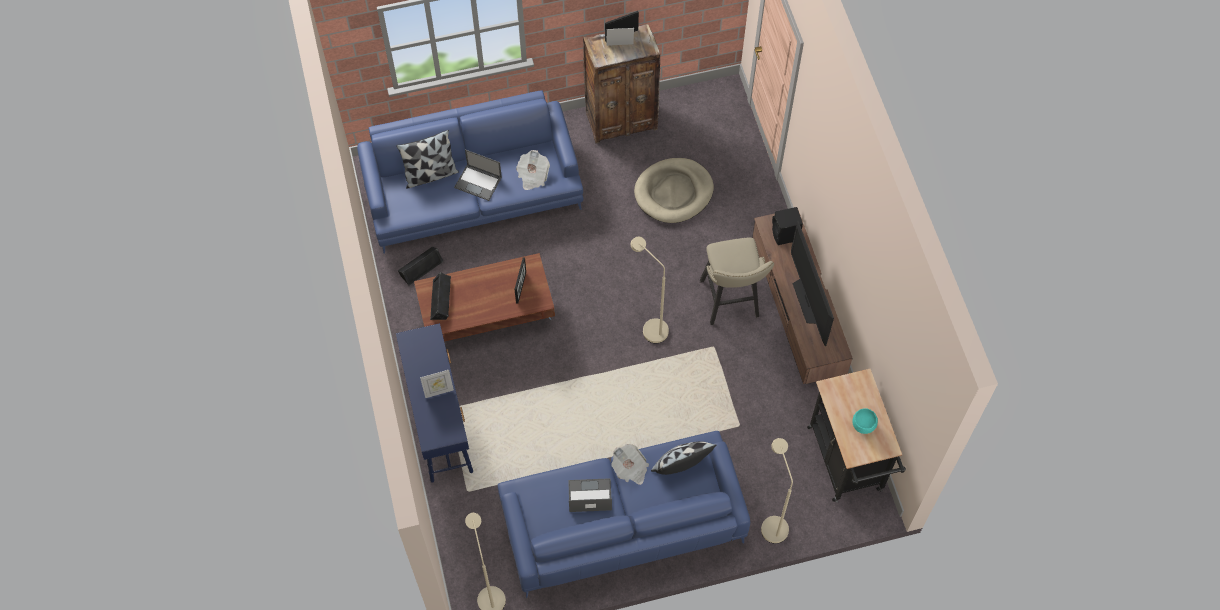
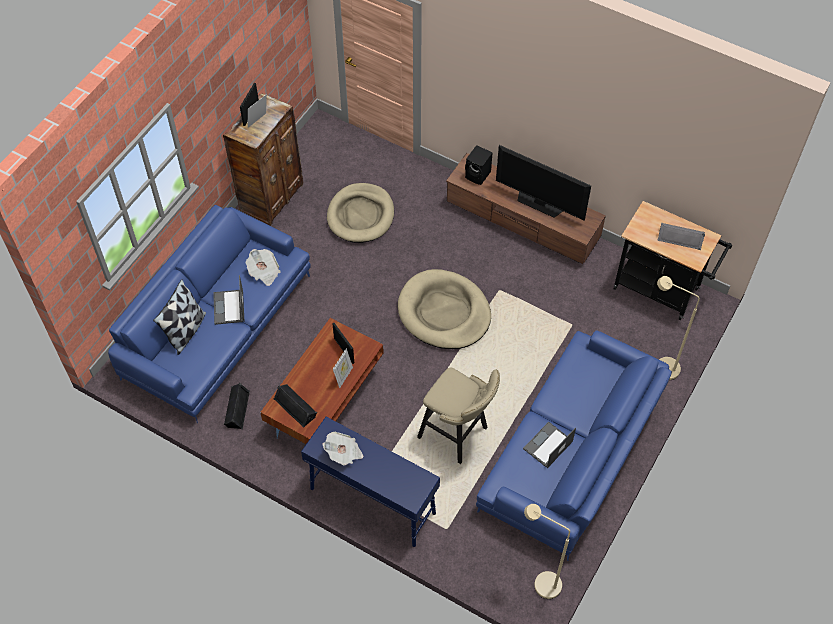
camera: 45 degrees left, 5 degrees down
(438, 391) = (380, 462): picture frame -> picture frame (343, 376)
(478, 182) = (229, 307): laptop -> laptop turned 105 degrees clockwise
(630, 469) = (553, 404): newspaper -> newspaper (344, 453)
(650, 327) = (444, 312): beige floor lamp -> beige dog bed
(681, 466) = (582, 372): pillow -> none
(730, 305) = (480, 255): beige stool -> beige stool (459, 437)
(864, 425) = (680, 237): turquoise bowl -> grey speaker

